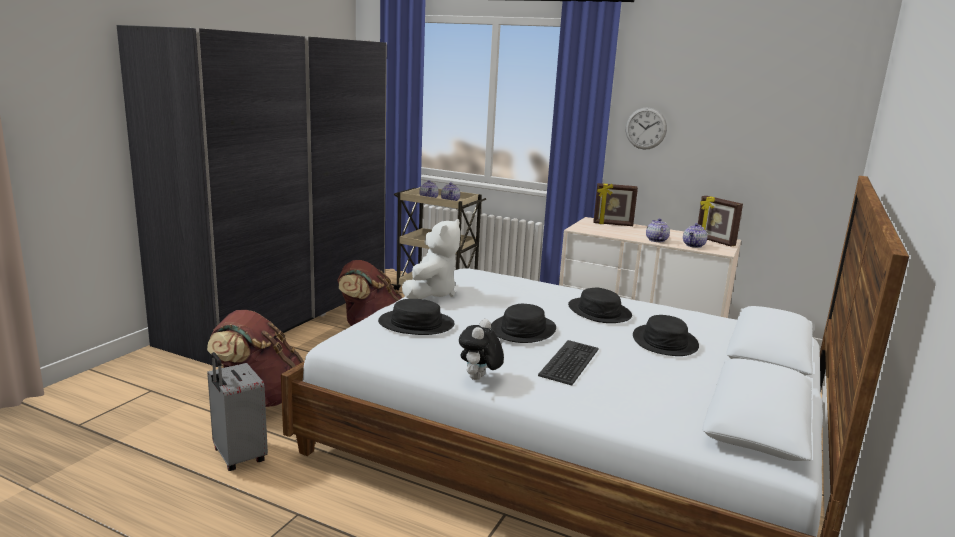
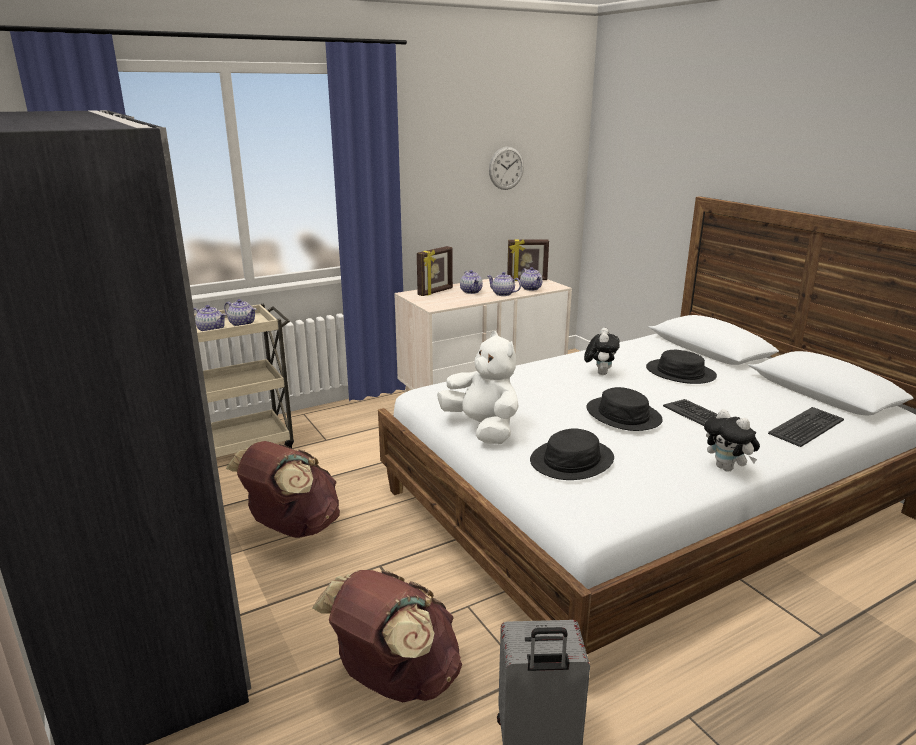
camera: 55 degrees left, 5 degrees up
(599, 312) = (600, 373): black hat -> plush toy
(629, 410) = (807, 427): none -> keyboard
(638, 232) = (471, 291): none -> teapot
(646, 128) = (424, 183): wall clock -> wall clock (506, 168)

